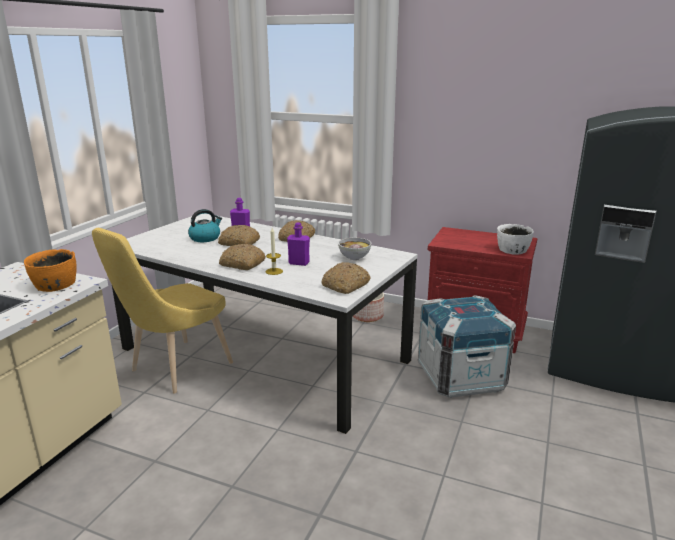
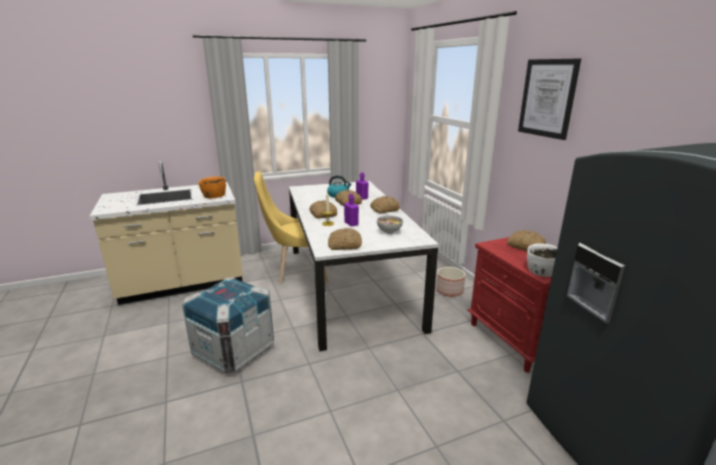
camera: 45 degrees right, 0 degrees up
(454, 82) = (547, 98): none -> picture
(460, 378) = (447, 363): crate -> crate (234, 350)
(465, 235) = (525, 246): none -> bread

